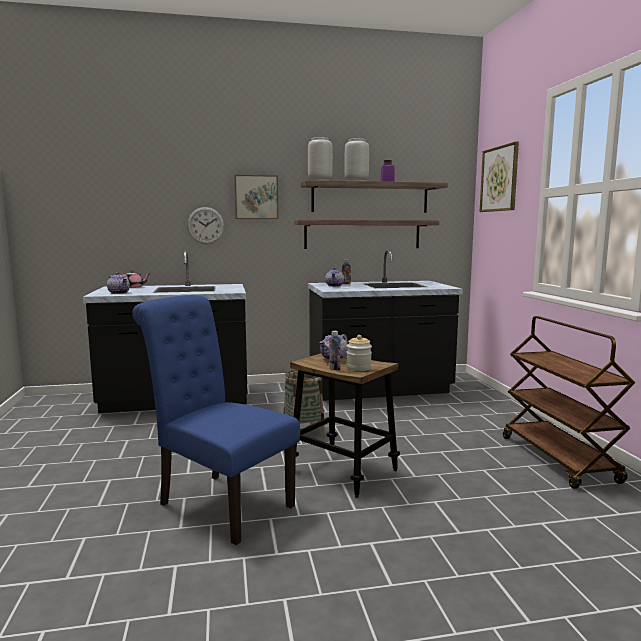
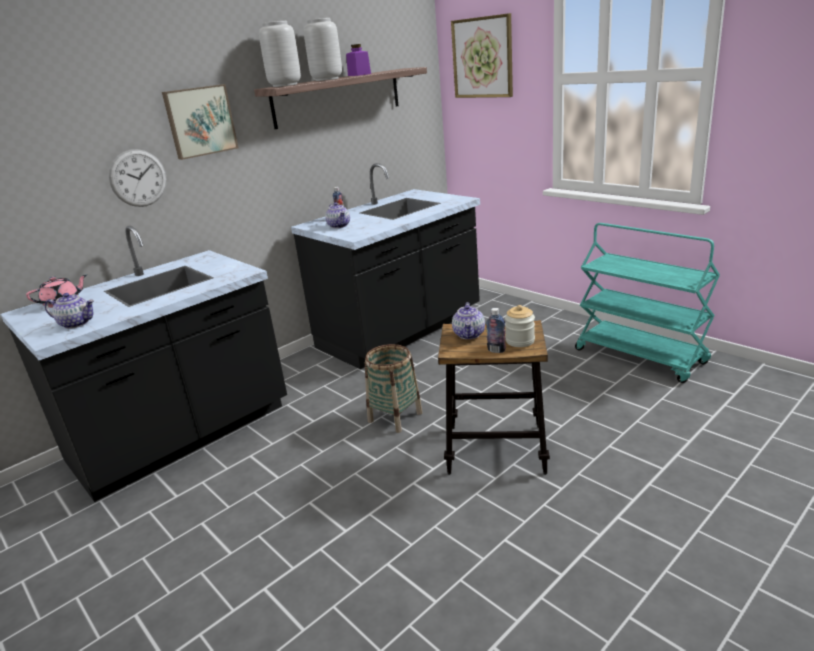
camera: 30 degrees left, 15 degrees up
(219, 502) = (432, 549): blue chair -> none
(362, 234) = (337, 148): shelf -> none
(559, 459) = (641, 356): brown cart -> turquoise cart

